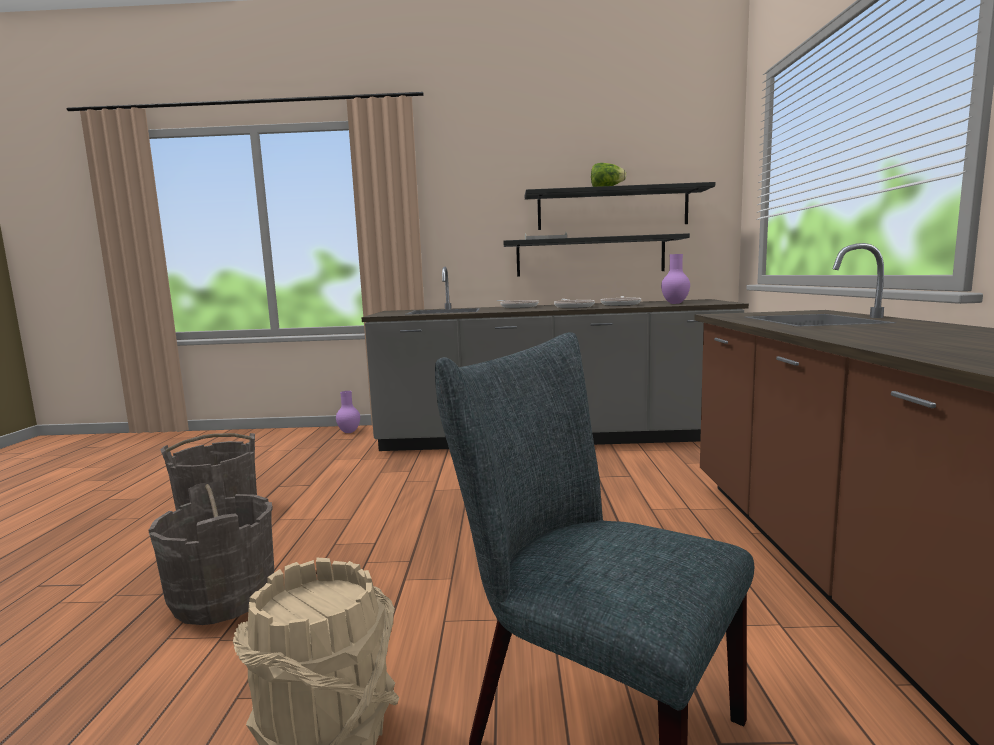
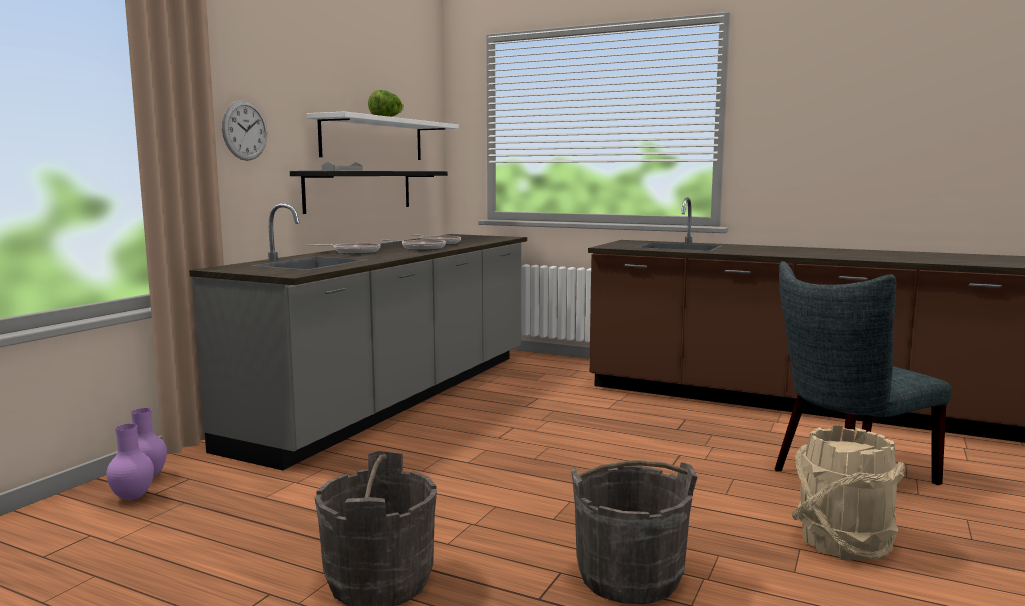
camera: 65 degrees left, 0 degrees up
(459, 215) = (245, 130): none -> wall clock
(612, 209) = (373, 139): black shelf -> white shelf
(674, 303) = (473, 239): purple vase -> purple vase (131, 498)

